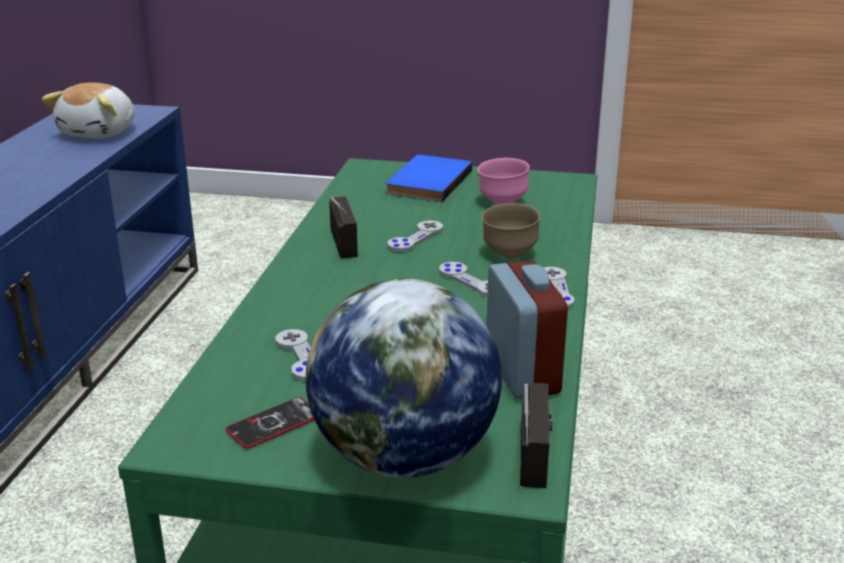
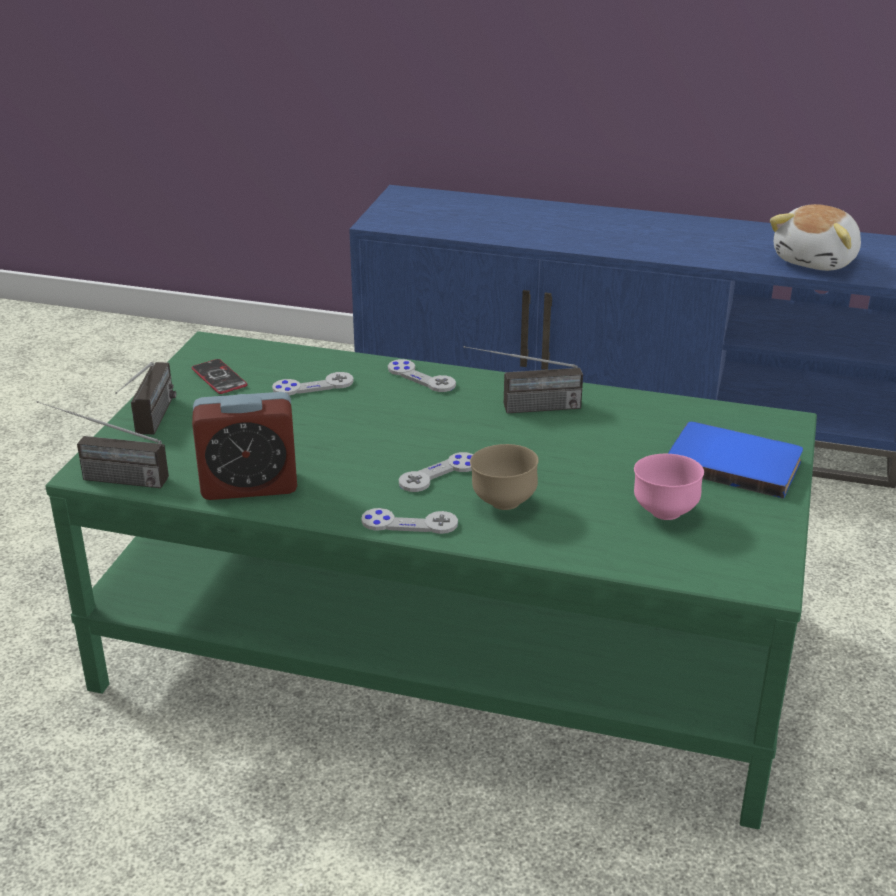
camera: 95 degrees right, 5 degrees up
(100, 132) = (817, 260): plush toy -> plush toy turned 75 degrees counterclockwise
(403, 458) = (151, 425): globe -> radio
(415, 238) = (554, 447): grey game controller -> grey game controller (421, 377)

